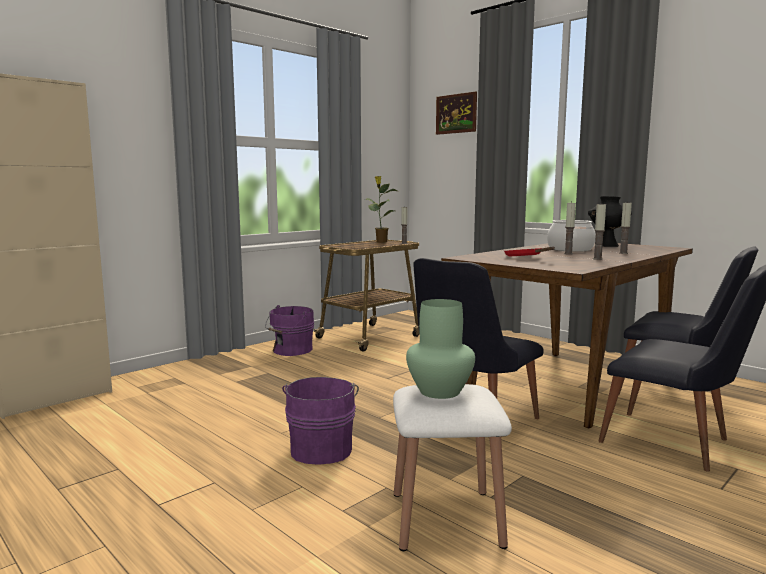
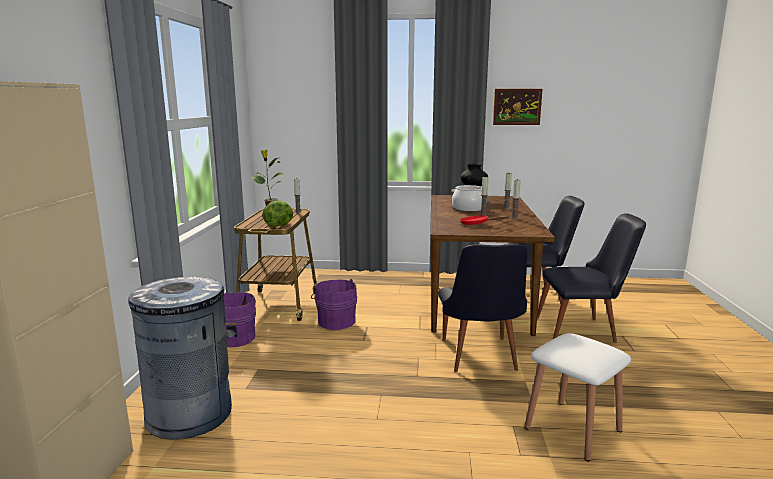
camera: 40 degrees left, 5 degrees up
(176, 384) = (190, 414): none -> grey trash can
(321, 448) = (427, 417): purple bucket -> purple bucket (335, 321)
(355, 247) = (279, 225): none -> lettuce
(441, 391) = (576, 346): green vase -> none
(456, 113) = (305, 85): picture -> picture (517, 107)

